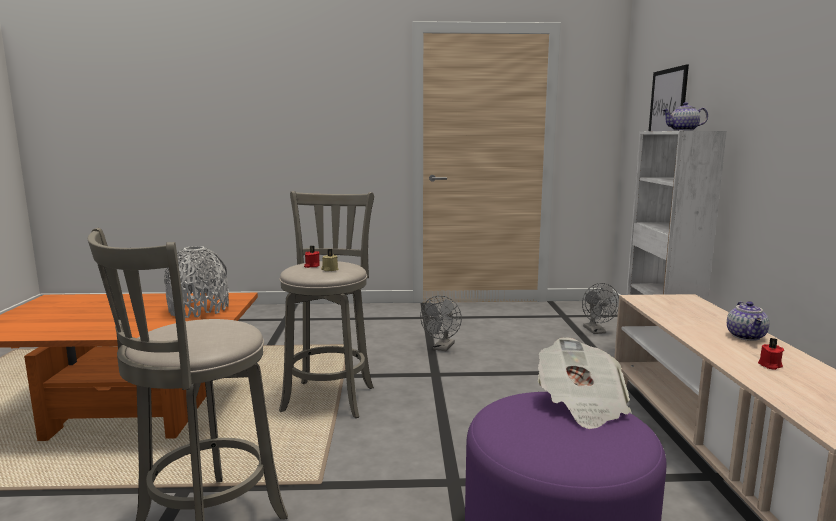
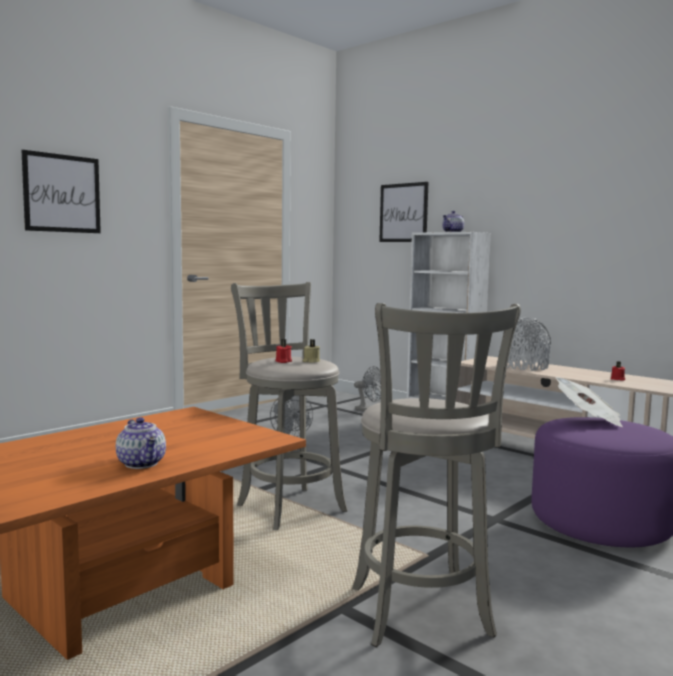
camera: 45 degrees left, 5 degrees down
(199, 309) = (195, 428): grey vase -> grey vase (525, 367)
(314, 109) = (62, 193): none -> picture
(747, 336) = (573, 370): teapot -> teapot (142, 463)

